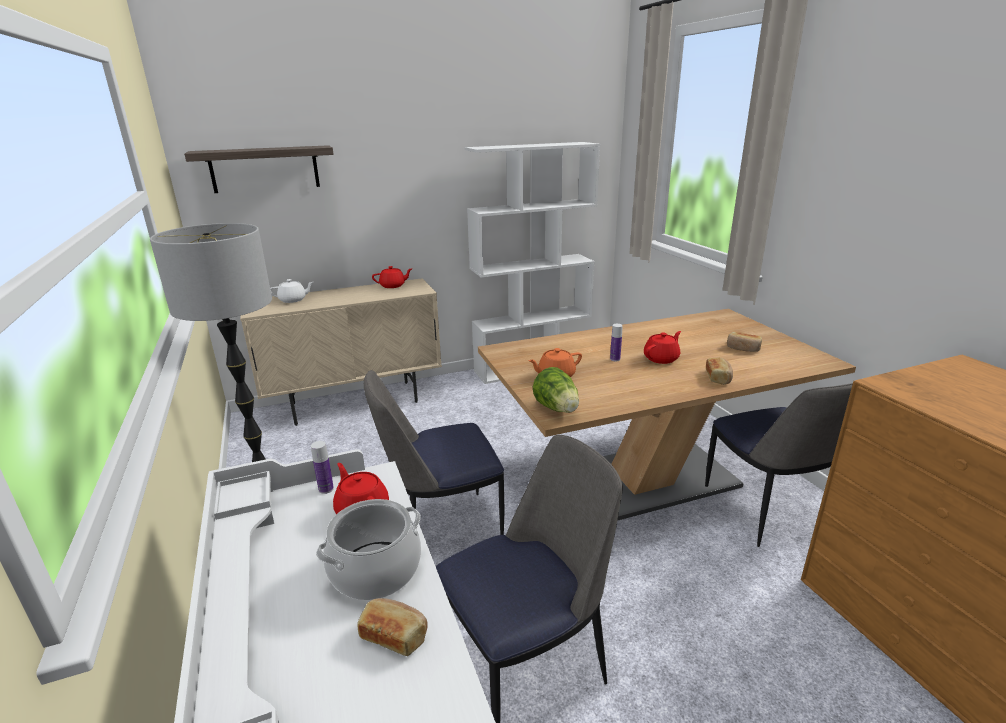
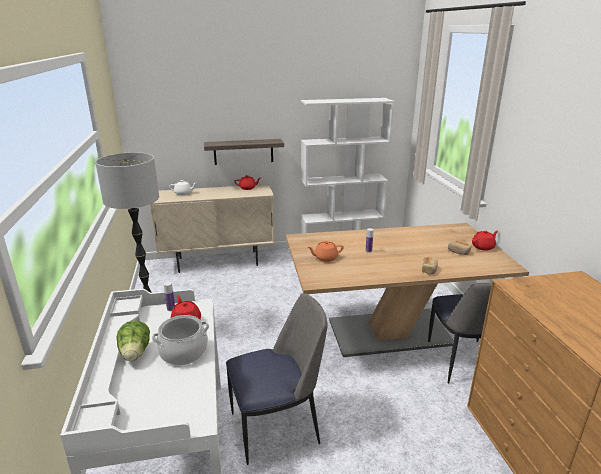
camera: 10 degrees right, 0 degrees up
(265, 169) = (172, 111): shelf -> shelf (243, 151)
(394, 635) = (183, 382): bread -> none
(442, 528) = (250, 345): chair -> none
(557, 409) = (316, 278): lettuce -> lettuce (135, 353)
(661, 358) = (399, 253): red teapot -> red teapot (483, 247)

